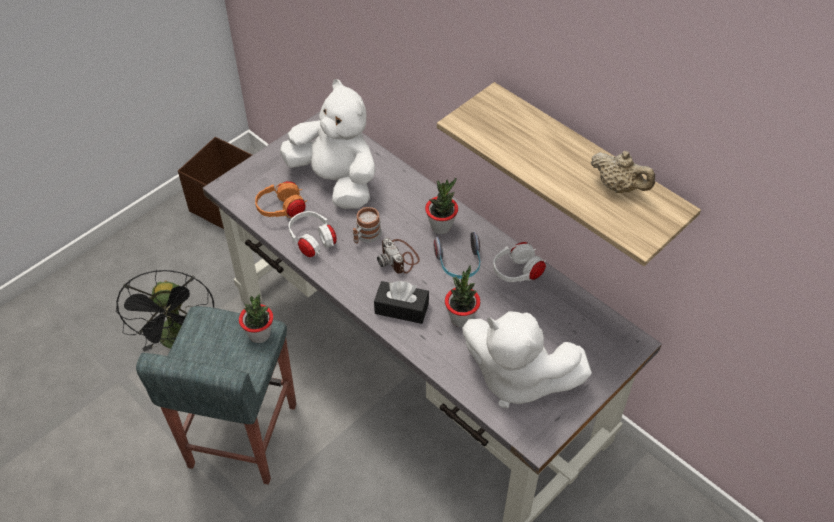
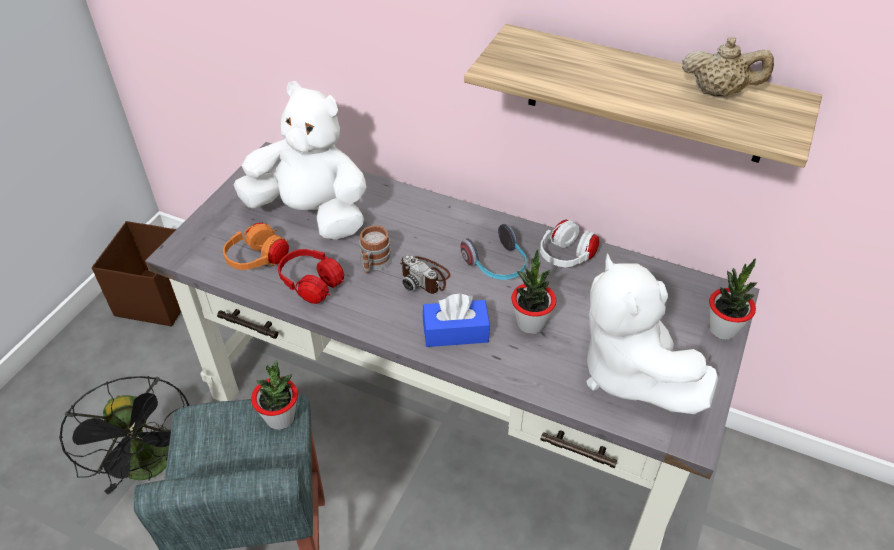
camera: 20 degrees left, 5 degrees down
(312, 242) = (312, 286): white headphones -> red headphones
(401, 308) = (455, 332): black tissue box -> blue tissue box
(441, 226) = (456, 231): potted plant -> potted plant (722, 329)
(516, 378) = (629, 372): white plush toy -> white plush toy turned 60 degrees clockwise

